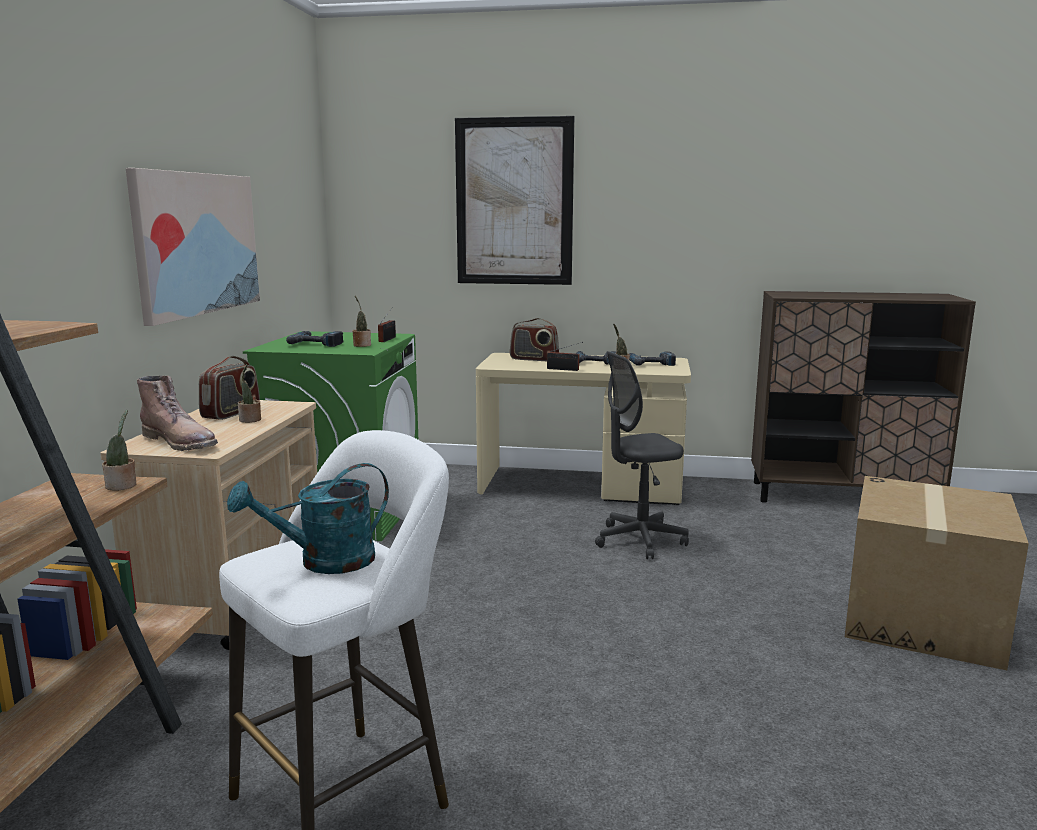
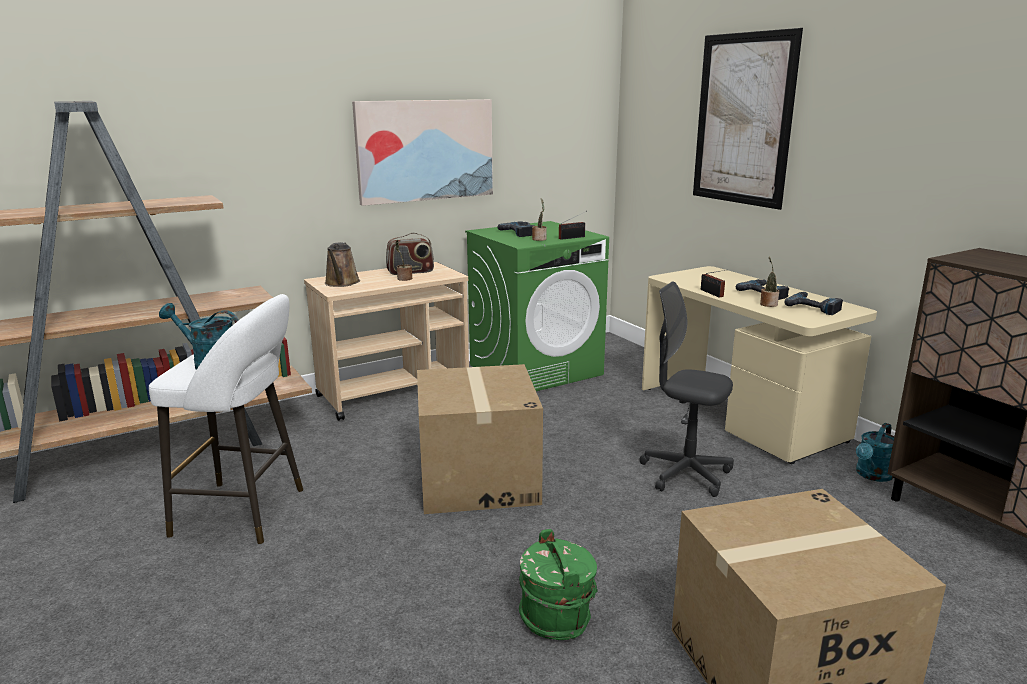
camera: 50 degrees right, 5 degrees up
(123, 486) = (252, 298): potted plant -> none
(181, 442) = (341, 283): brown boot -> brown watering can
(511, 622) = (477, 479): none -> cardboard box
(534, 359) = (721, 279): radio -> none
(727, 493) = (872, 475): none -> turquoise watering can
(786, 676) = (556, 618): none -> green bucket

